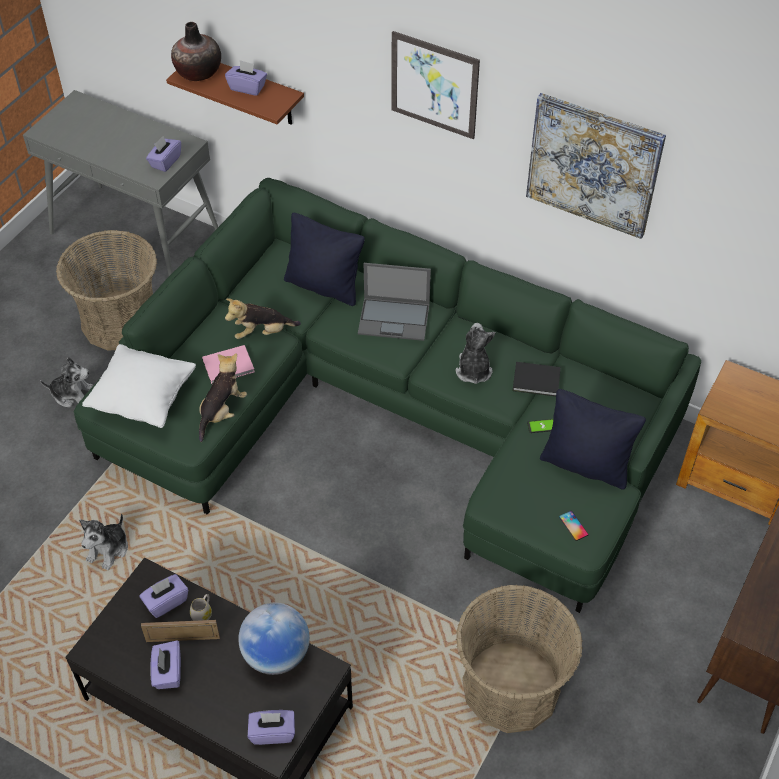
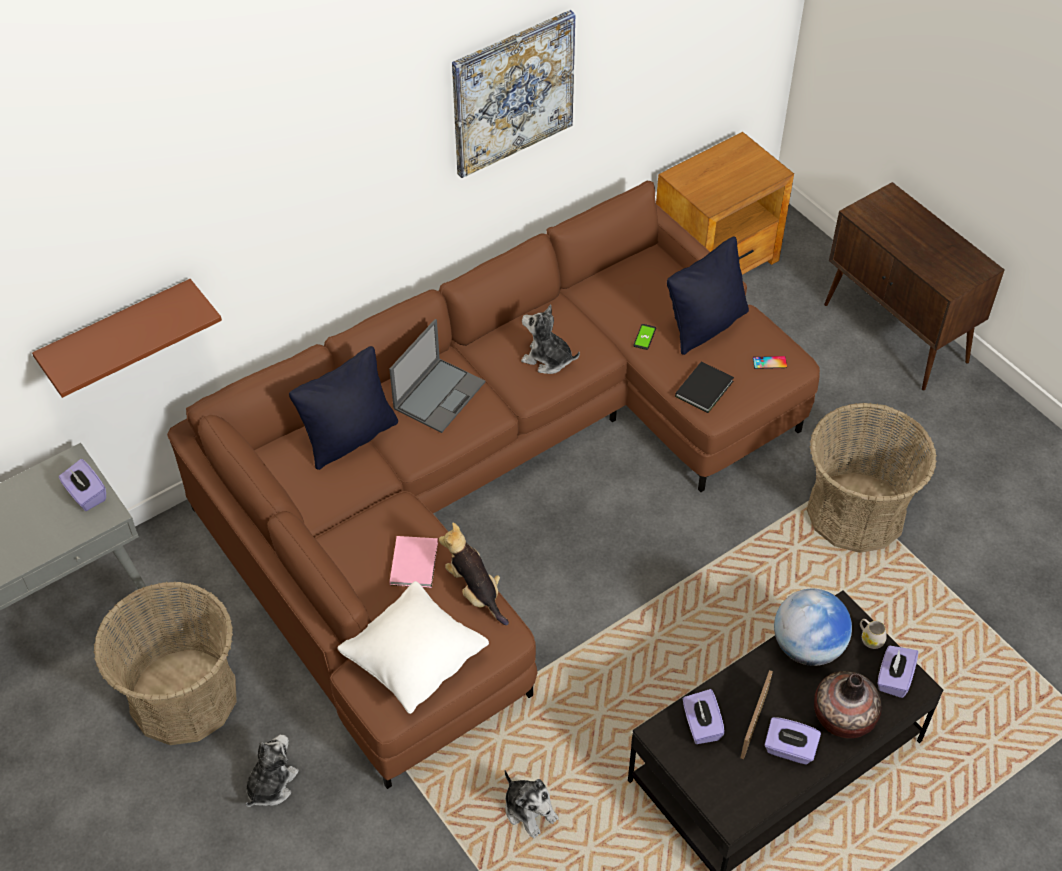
camera: 65 degrees left, 0 degrees up
(198, 72) = (74, 359): vase -> vase (843, 717)
(203, 613) = (730, 695): white mug -> white mug (870, 638)
(247, 87) = (141, 323): purple tissue box -> none
(262, 332) = (379, 518): plush toy -> none
(392, 412) = (489, 480): green sofa -> brown sofa
(434, 85) = (342, 143): picture -> none
(537, 381) = (590, 317): black book -> black book (705, 388)

